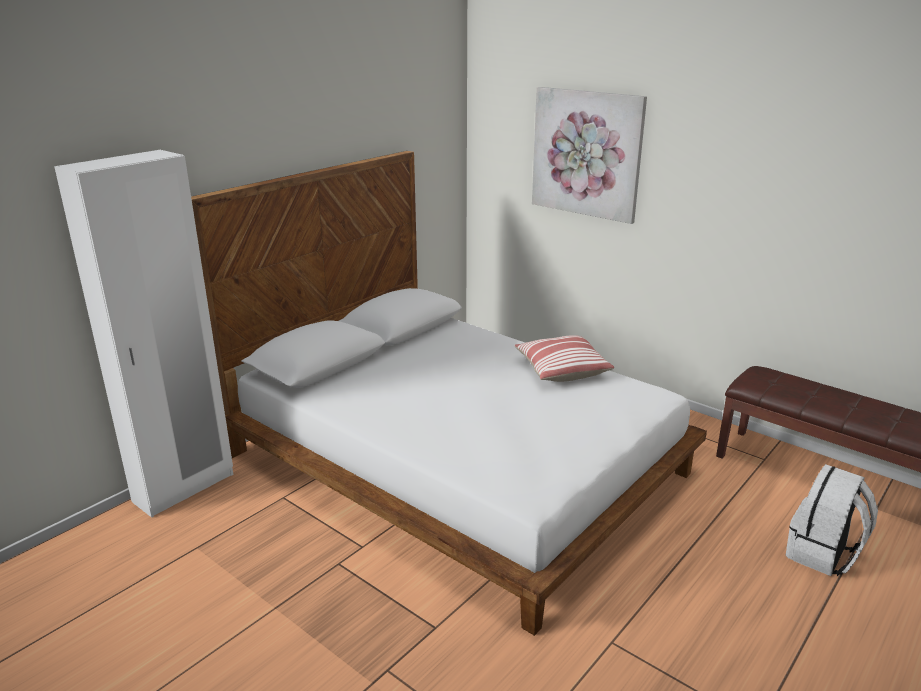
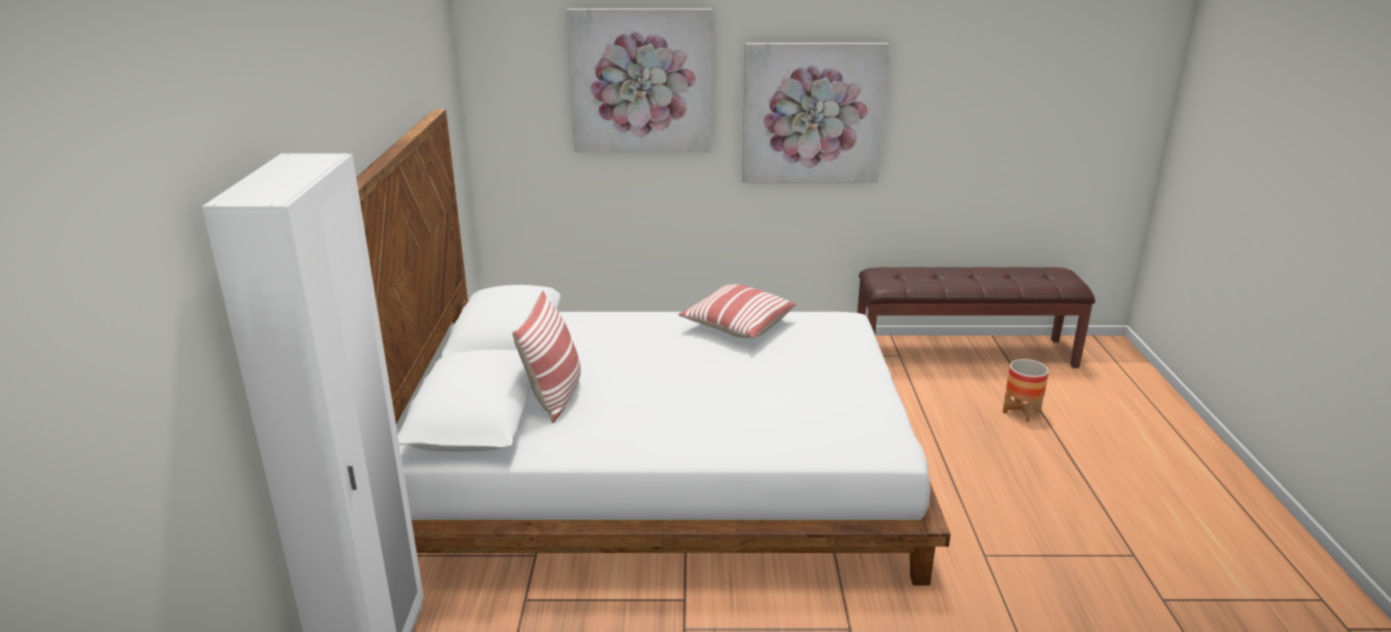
camera: 40 degrees left, 0 degrees up
(374, 371) = (555, 396): none -> pillow
(725, 205) = (812, 113): none -> picture
(823, 554) = (1021, 412): white backpack -> planter

